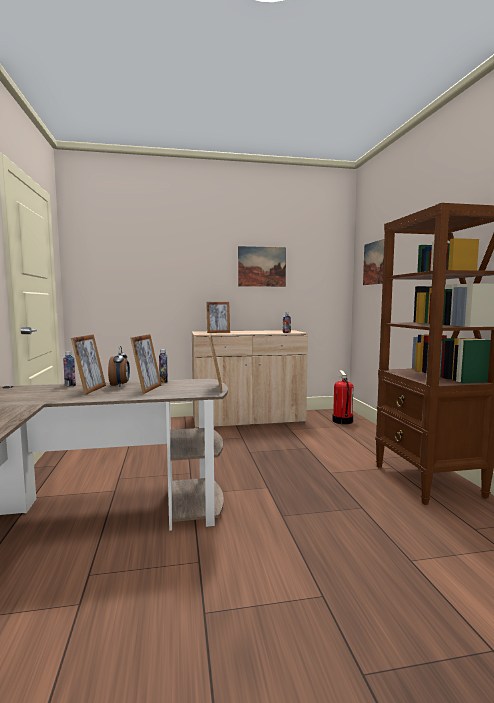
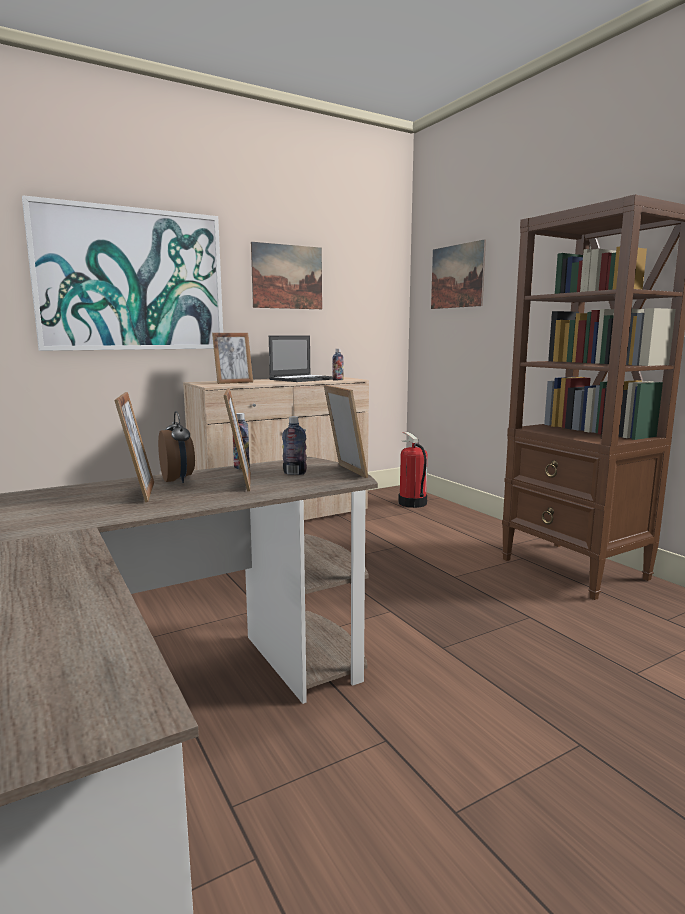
camera: 20 degrees left, 5 degrees up
(70, 385) = (82, 488): bottle -> bottle (294, 473)
(164, 272) = (131, 280): none -> picture
(266, 331) = (303, 379): none -> laptop

